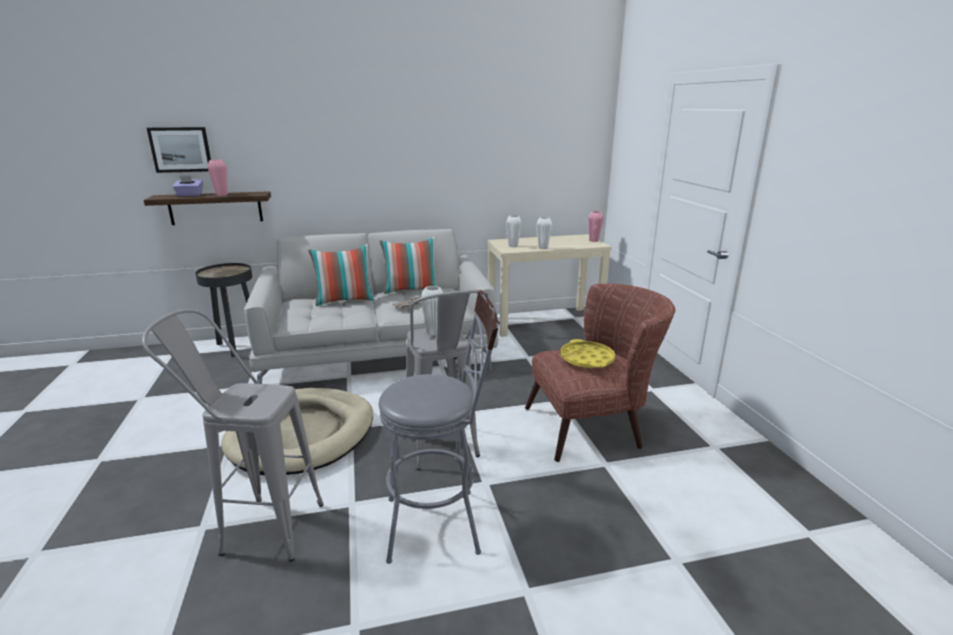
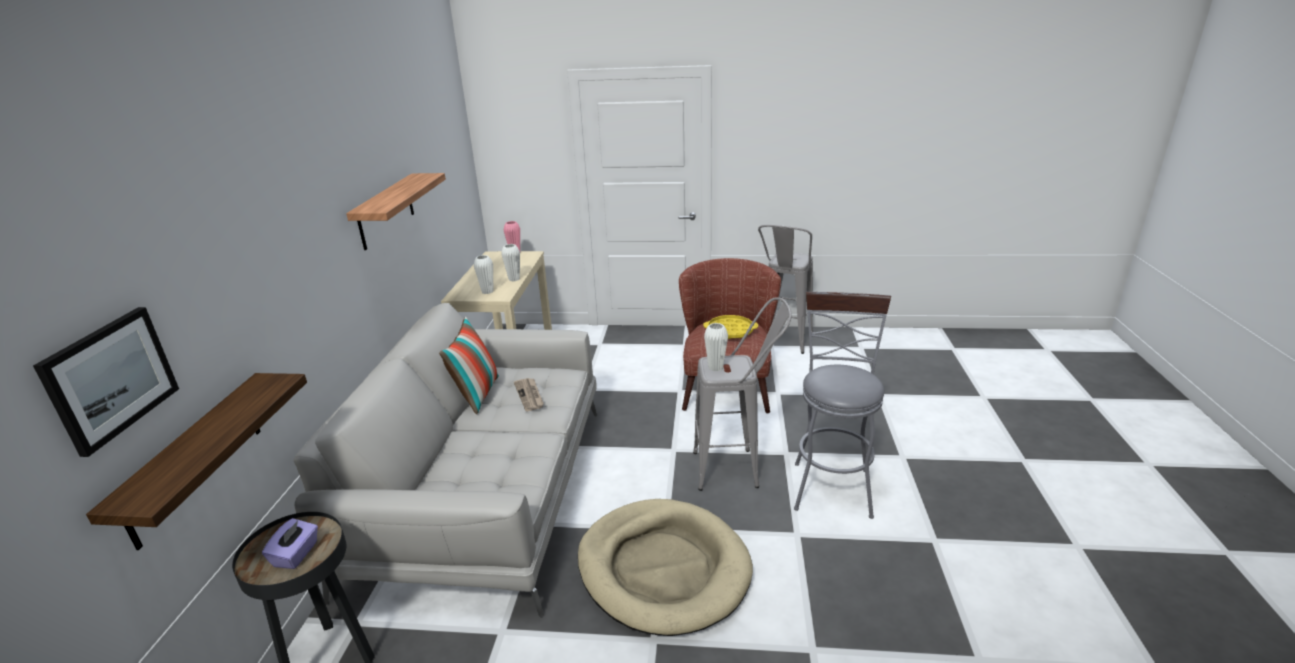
camera: 70 degrees left, 5 degrees up
(189, 195) = (176, 457): purple tissue box -> purple tissue box (296, 554)
(222, 195) = (232, 418): pink vase -> none
(259, 527) = (819, 601): grey stool -> grey stool (783, 345)
(344, 300) = (466, 449): pillow -> none
(439, 152) = (386, 211): none -> shelf

